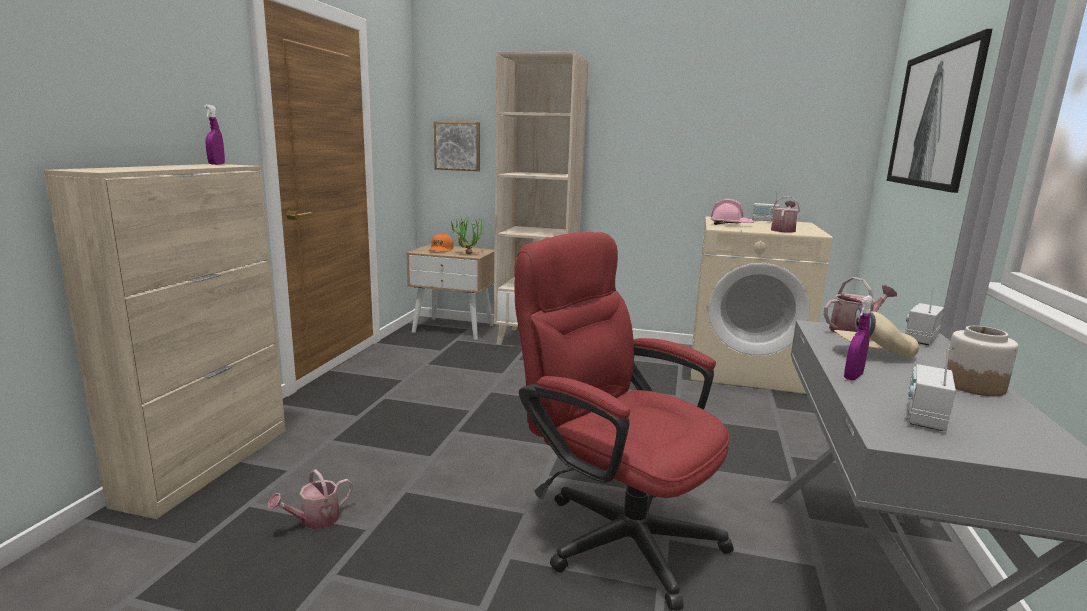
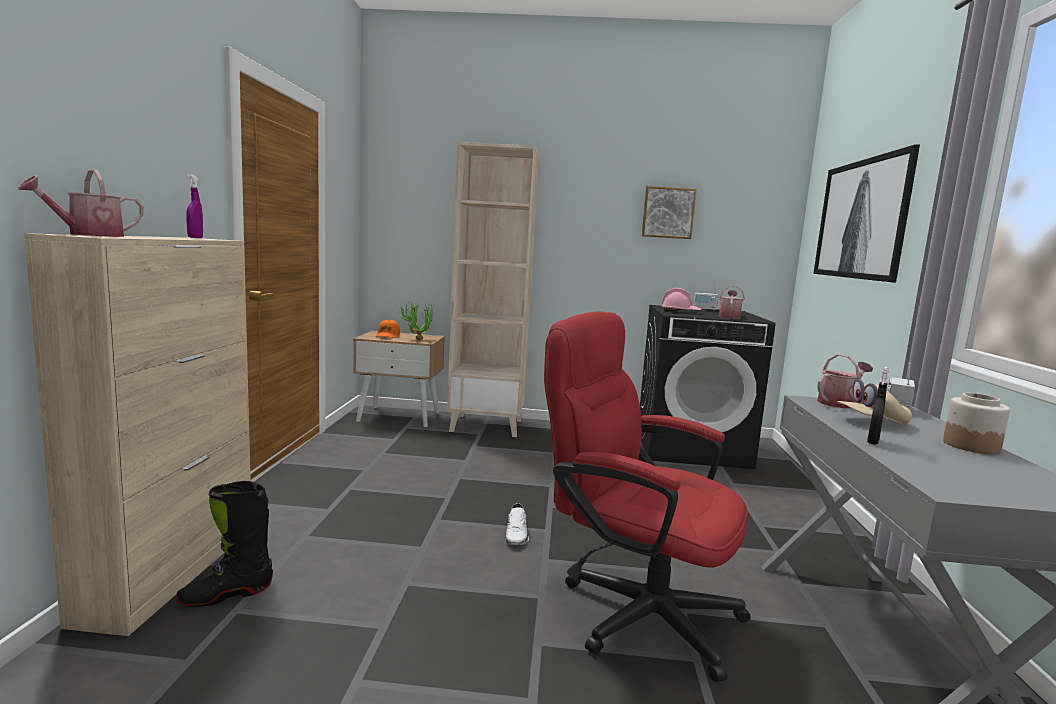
camera: 10 degrees left, 5 degrees down
(245, 489) = (226, 594): none -> black boot
(314, 520) = (318, 623): watering can -> watering can (88, 235)
(458, 146) = (406, 232): picture -> picture (668, 213)
(526, 450) = (517, 535): none -> white shoe
(745, 368) = (692, 448): beige washing machine -> black washing machine
(853, 377) = (873, 441): purple spray bottle -> black spray bottle
(924, 418) = (958, 474): radio -> none

